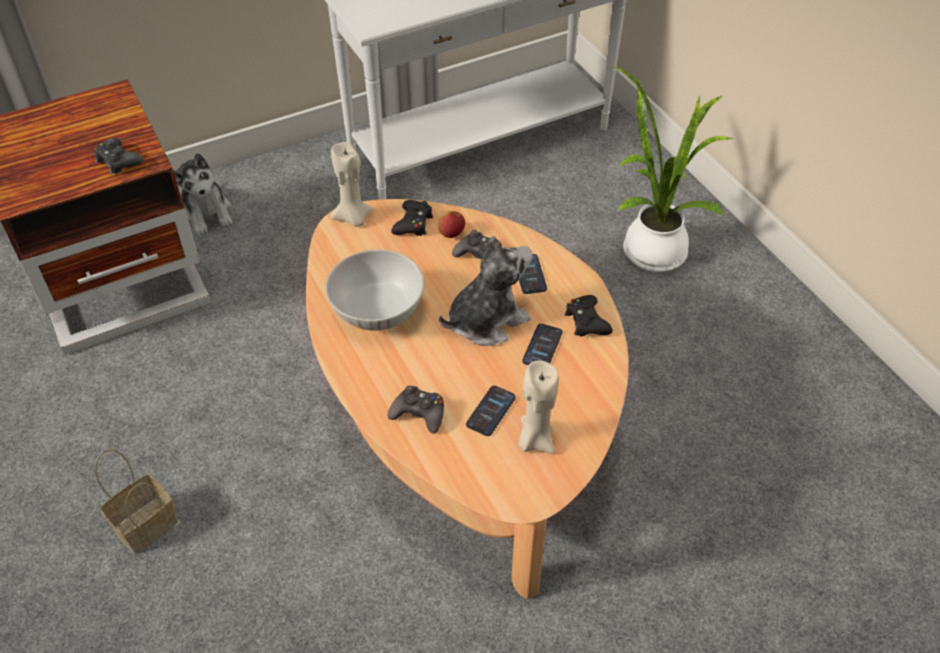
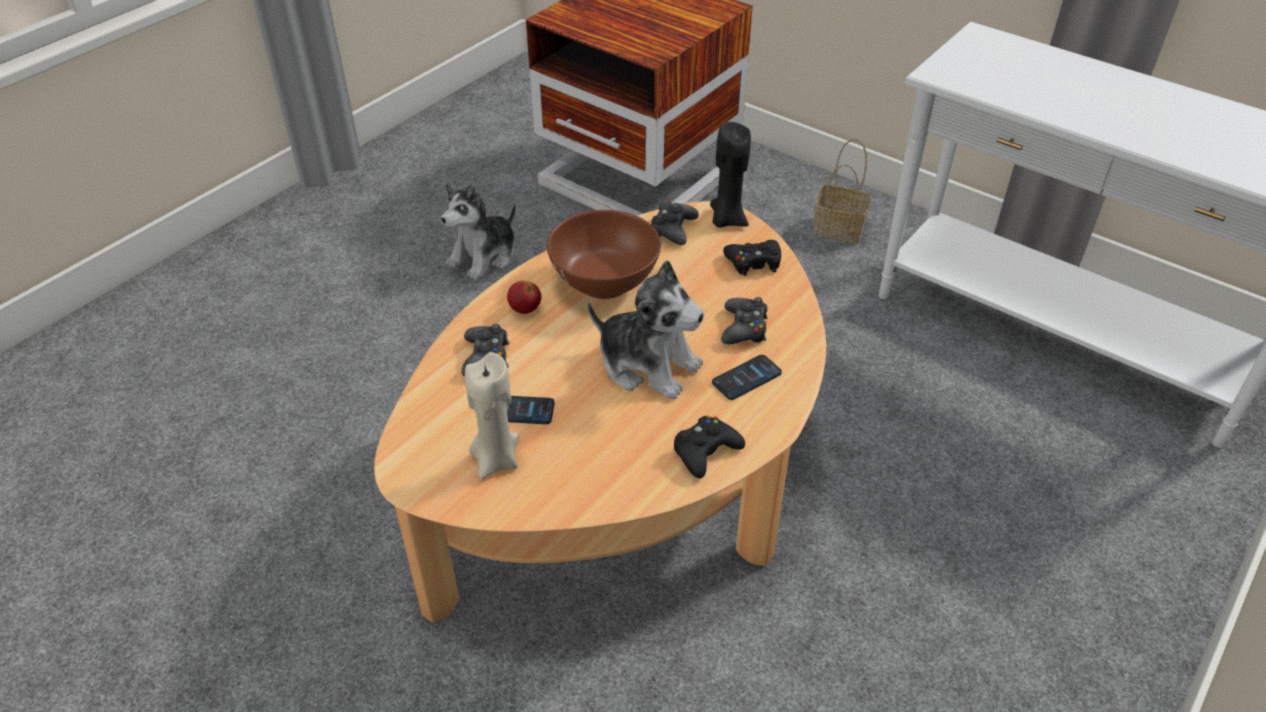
camera: 65 degrees right, 5 degrees down
(118, 161) = (639, 41): black game controller -> black game controller (673, 229)
(145, 527) = (388, 304): basket -> basket (836, 229)
(207, 213) = (762, 188): plush toy -> plush toy (484, 257)
(353, 218) = (726, 220): beige candle -> black candle
(378, 313) = (605, 282): white bowl -> brown bowl
(451, 234) = (762, 295): apple -> apple (525, 309)
(542, 347) = (638, 424): phone -> none
(649, 250) = (1036, 569): potted plant -> none

